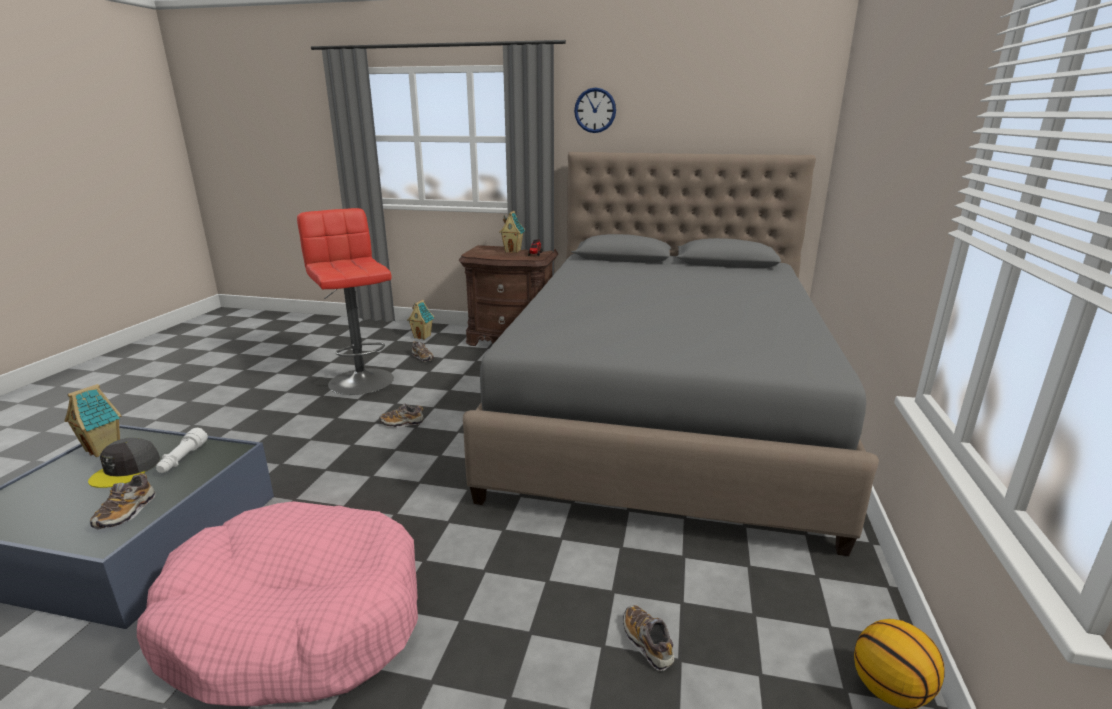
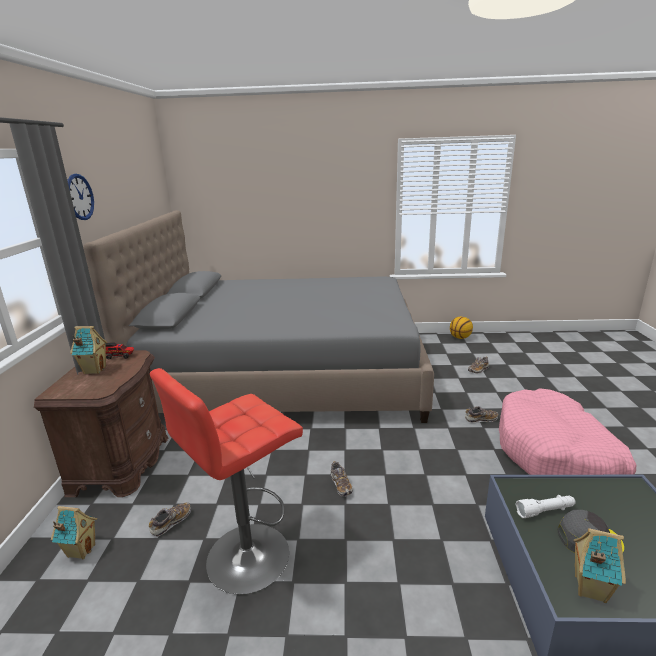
camera: 100 degrees left, 0 degrees up
(126, 513) = (612, 498): shoe -> shoe (481, 419)

